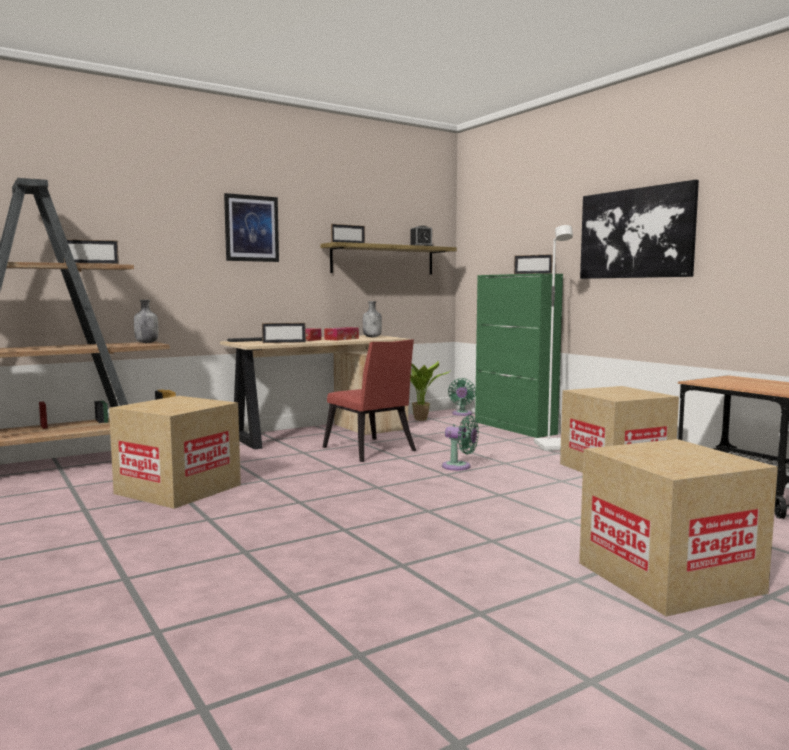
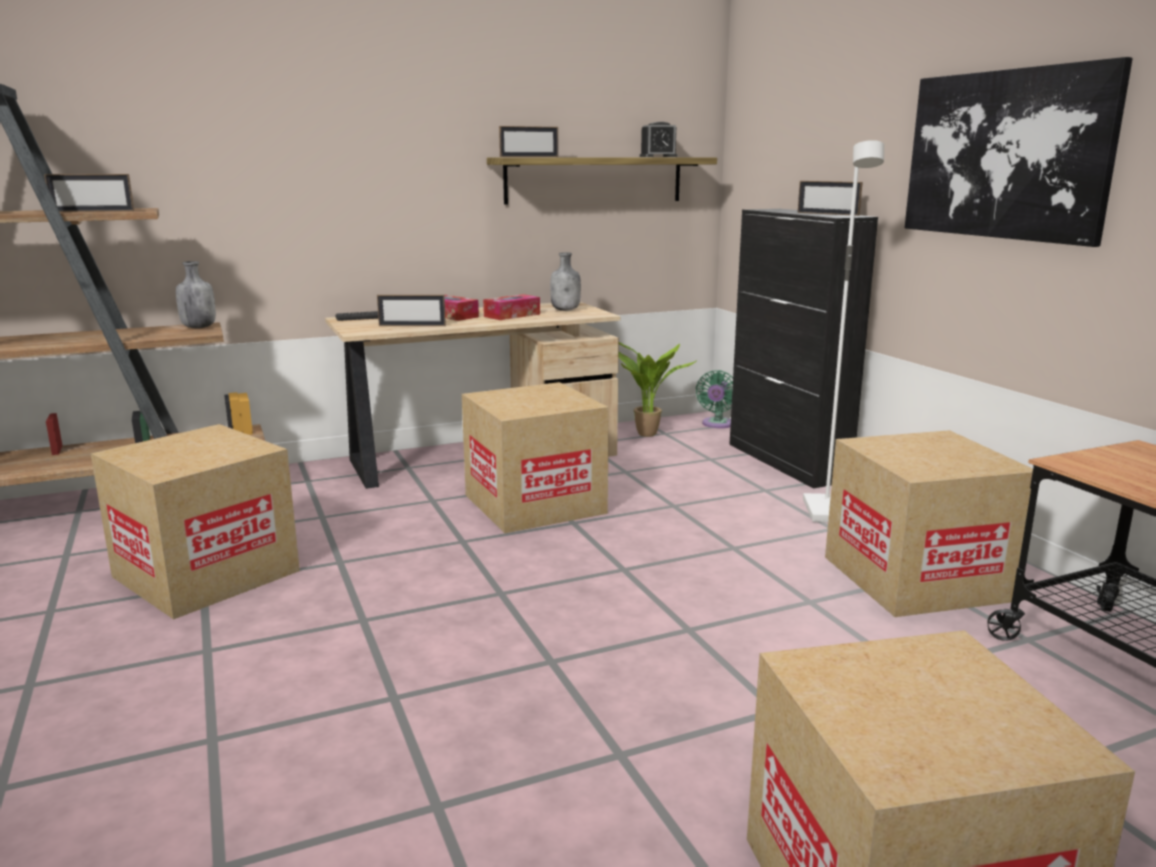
camera: 10 degrees right, 10 degrees up
(251, 228) = (370, 137): picture -> none
(371, 451) = (534, 504): red chair -> cardboard box
(459, 467) = (654, 552): green fan -> none
(514, 428) = (787, 462): green cabinet -> black cabinet

